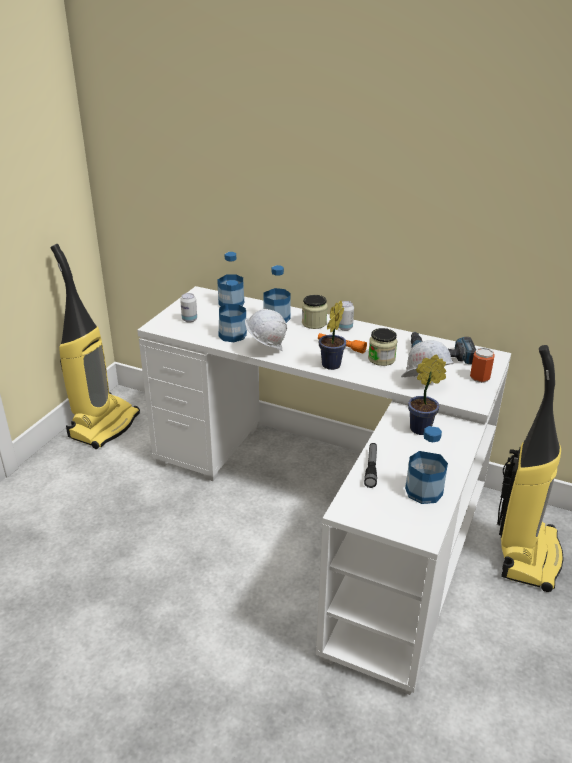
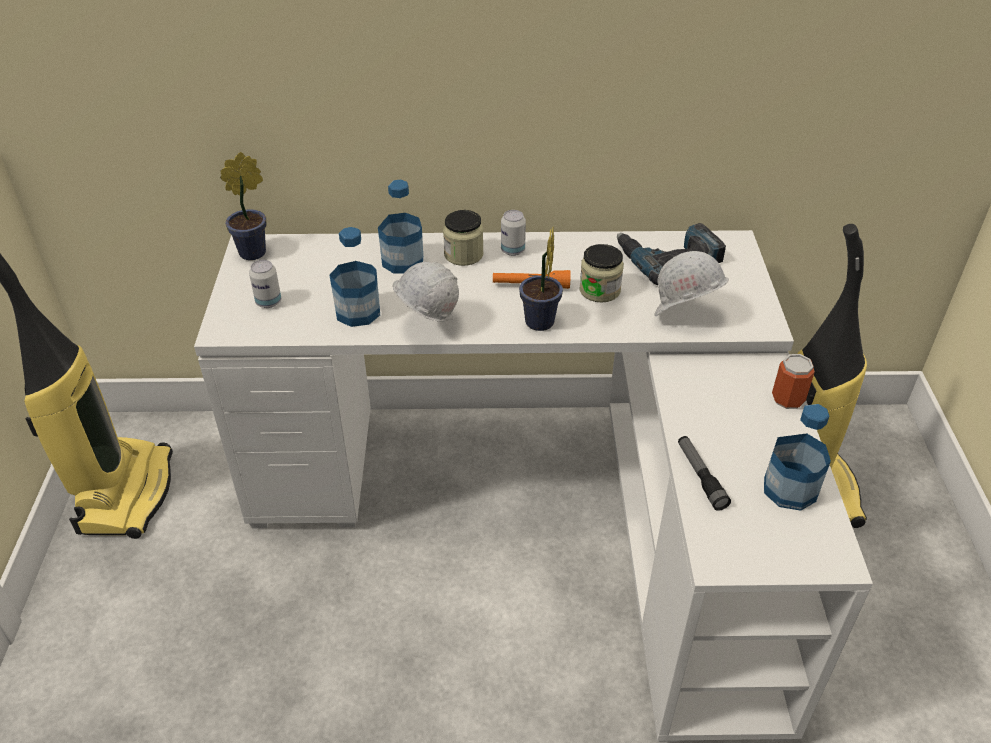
camera: 25 degrees left, 10 degrees up
(231, 303) = (313, 252): bottle -> none
(423, 429) = (720, 386): potted plant -> potted plant (256, 251)
(479, 378) = (743, 283): can -> can (788, 399)

